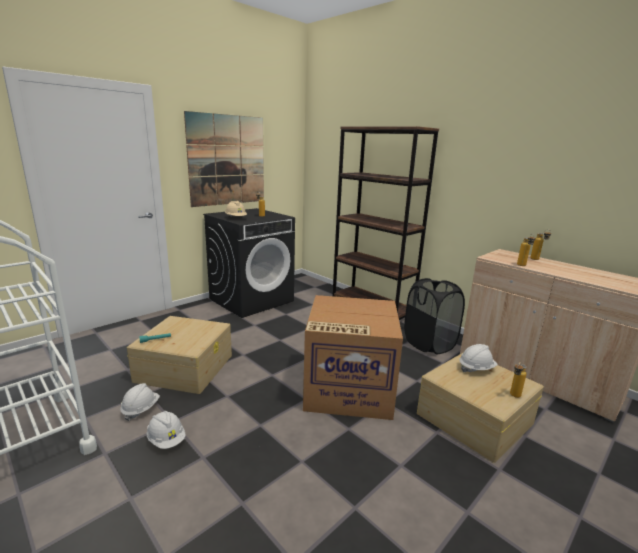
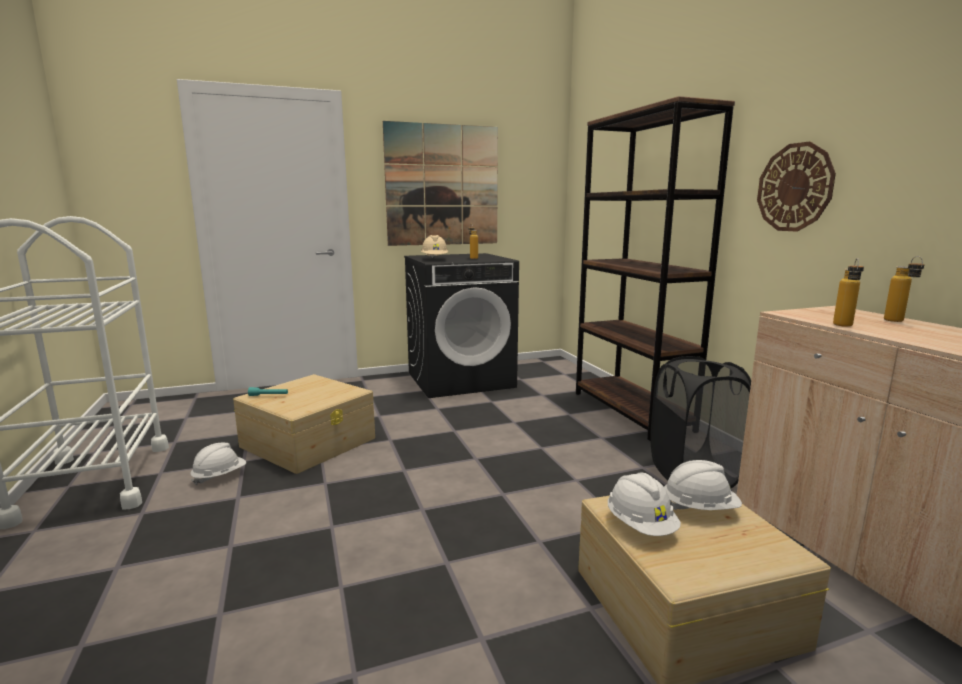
camera: 25 degrees right, 5 degrees down
(166, 440) = (212, 515): white hard hat -> white hard hat (640, 525)
(347, 389) = (493, 509): cardboard box -> none
(476, 184) = (794, 187): none -> wall clock
(513, 396) = (734, 568): bottle -> none

